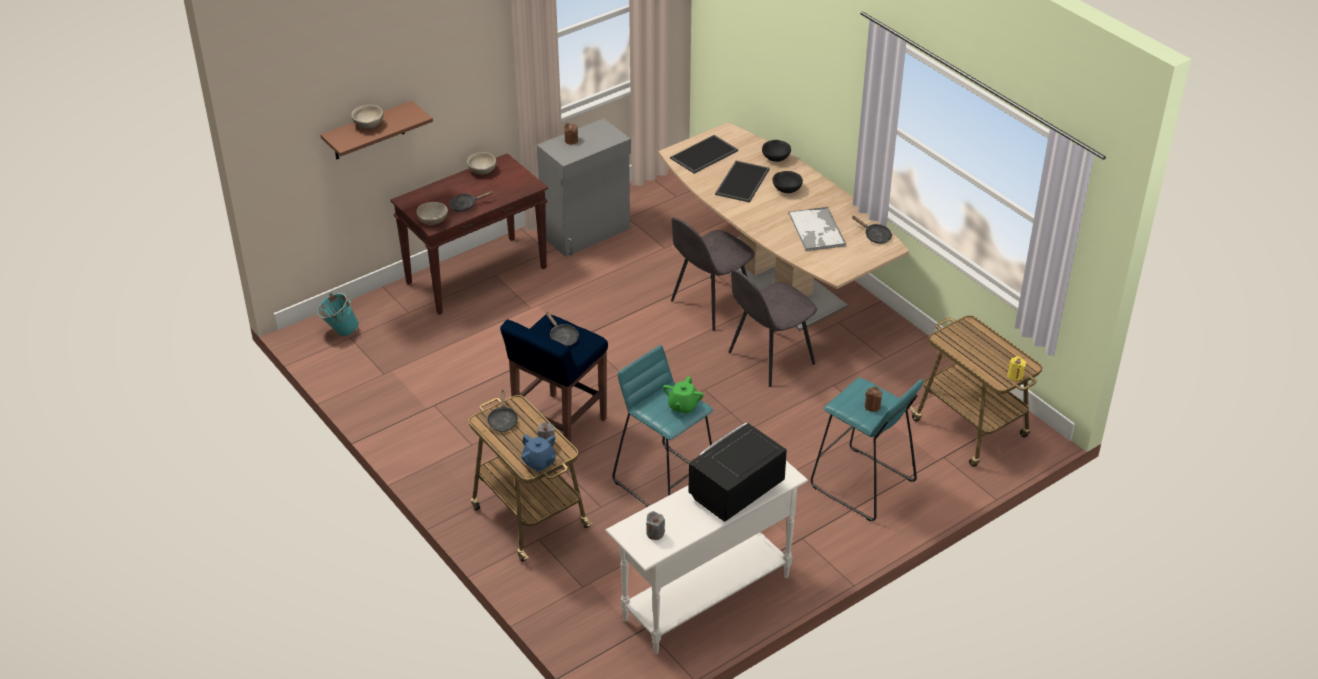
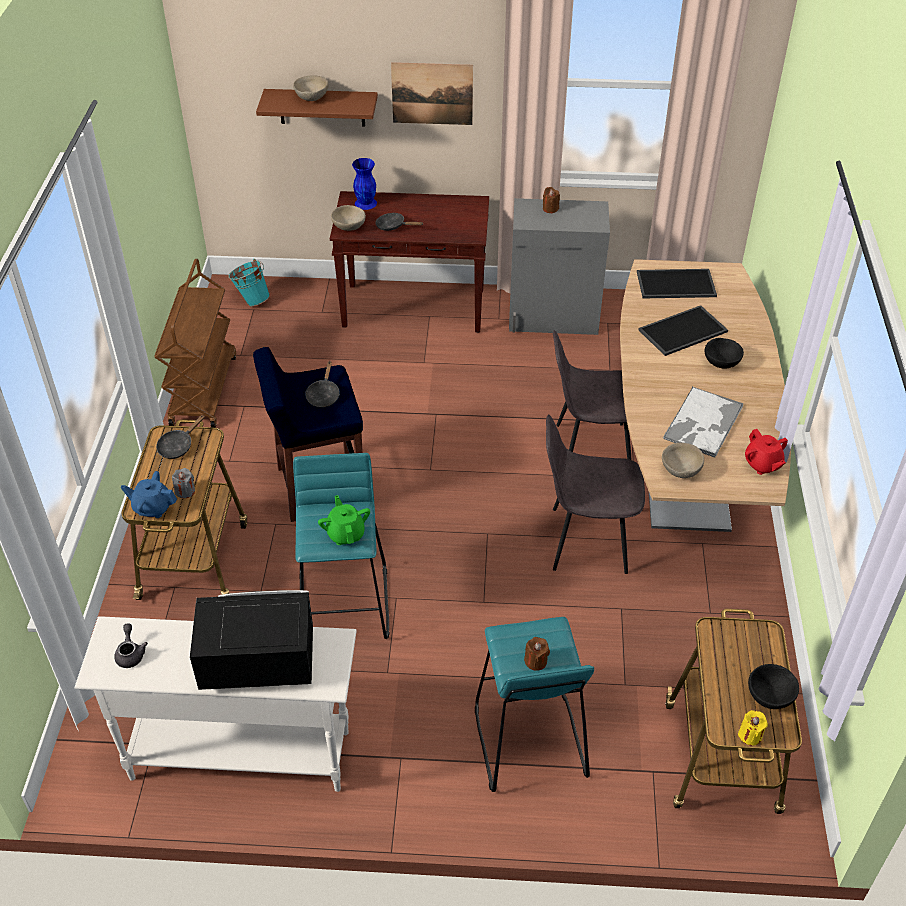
camera: 40 degrees right, 5 degrees up
(387, 411) = (203, 389): none -> brown cart
(422, 198) = (366, 203): none -> blue vase
(454, 85) = (432, 93): none -> picture
(482, 171) = (446, 202): beige bowl -> beige bowl (680, 470)
(539, 463) = (152, 508): blue teapot -> blue teapot turned 105 degrees clockwise
(655, 533) = (131, 653): grey candle -> grey teapot
(682, 406) = (346, 534): green teapot -> green teapot turned 105 degrees clockwise
(776, 158) = (749, 324): black bowl -> black bowl (770, 696)
(875, 236) = (762, 464): black frying pan -> red teapot

